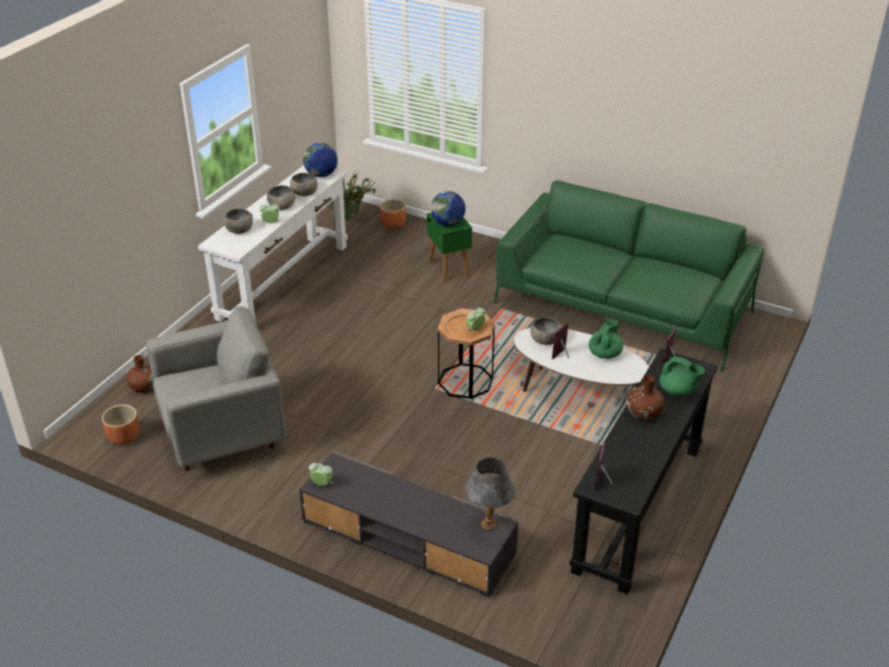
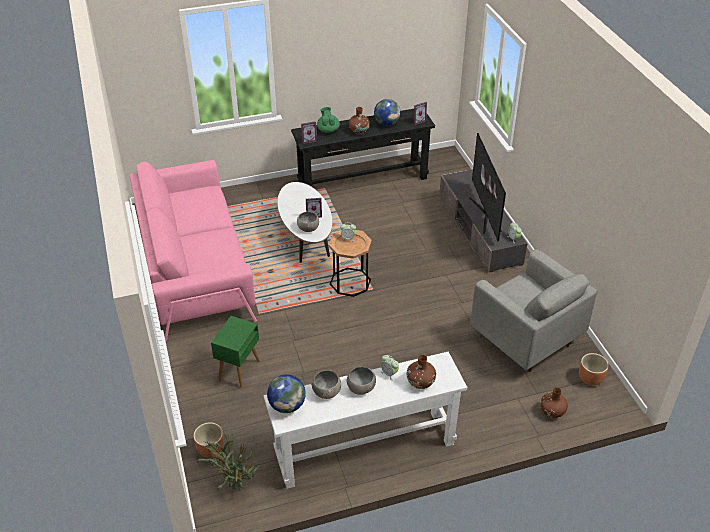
camera: 135 degrees left, 5 degrees up
(223, 435) = (525, 340): grey armchair -> grey armchair turned 150 degrees counterclockwise
(239, 230) = (420, 382): grey bowl -> brown vase
(392, 496) = (485, 214): none -> television
(448, 223) = (240, 330): globe -> globe (386, 123)
(489, 524) = (456, 180): grey table lamp -> none
(605, 353) = (292, 203): green teapot -> none
(622, 307) = (194, 266): green sofa -> pink sofa

